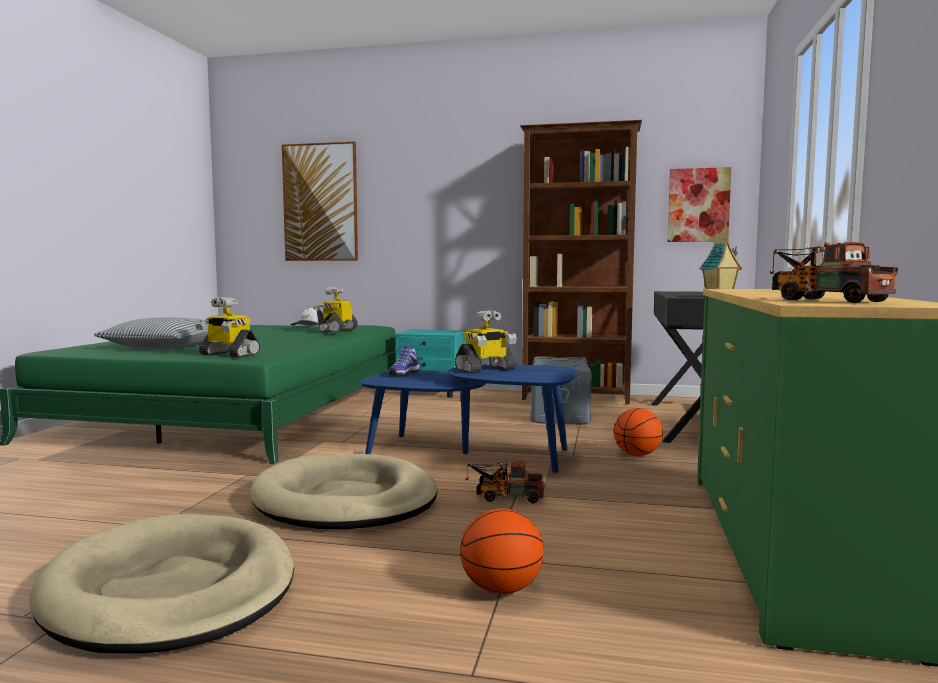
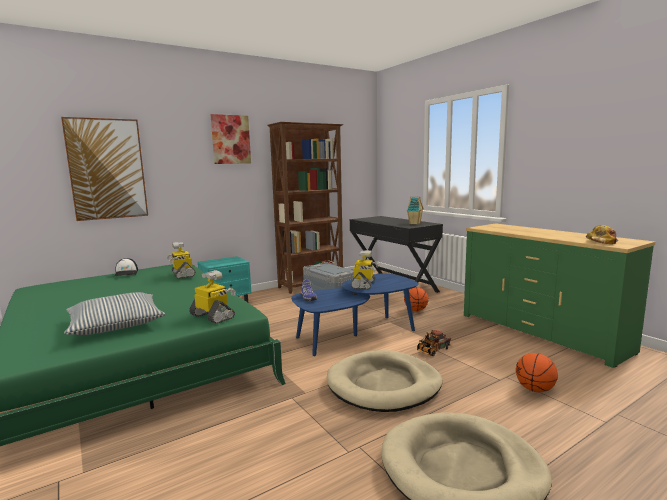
camera: 45 degrees left, 5 degrees up
(228, 354) = (213, 316): toy robot -> toy robot turned 120 degrees counterclockwise
(698, 205) = (354, 169): picture -> picture (231, 139)
(822, 300) = (602, 241): toy truck -> cap

